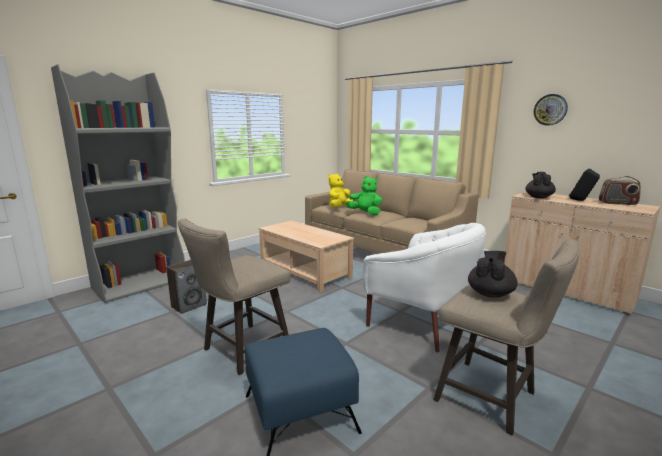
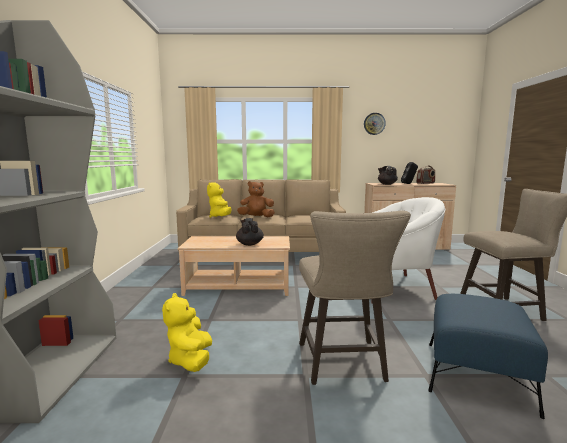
camera: 45 degrees left, 5 degrees down
(189, 305) = (191, 360): speaker -> yellow plush toy
(365, 213) = (256, 217): green plush toy -> brown plush toy
(490, 293) = (504, 233): black teapot -> black teapot (249, 244)

